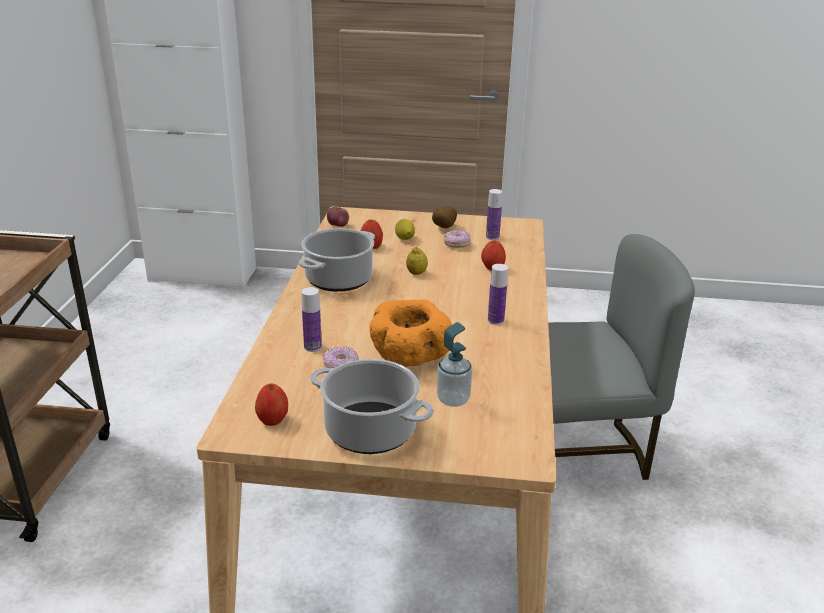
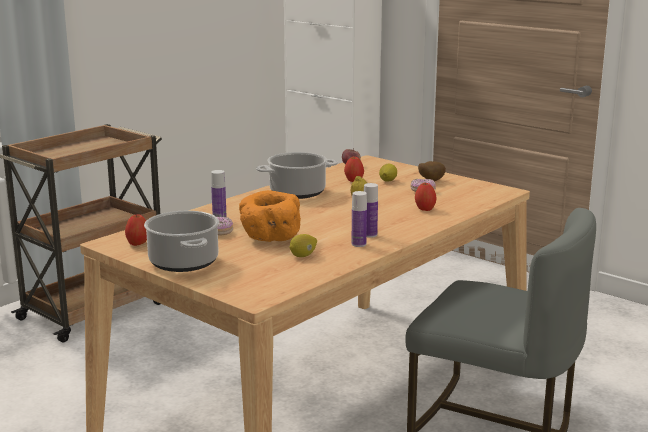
camera: 35 degrees right, 10 degrees down
(453, 400) = (261, 263): soap dispenser -> none
(478, 373) = (303, 256): none -> lemon
(492, 237) = (461, 193): bottle -> bottle (358, 244)

